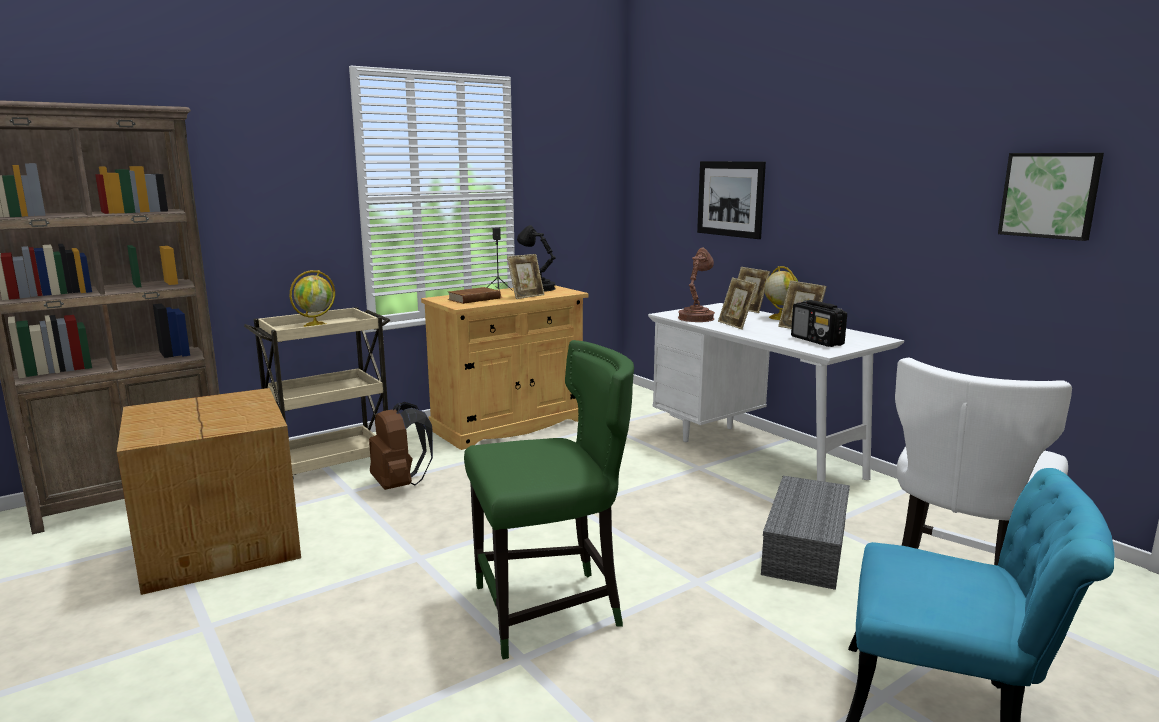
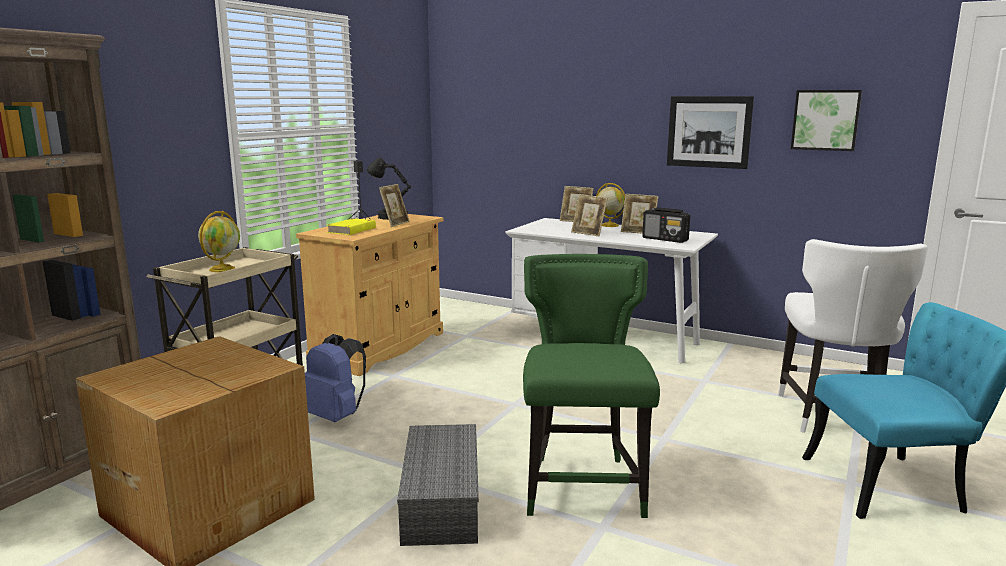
camera: 25 degrees left, 0 degrees up
(400, 485) = (336, 416): brown backpack -> blue backpack
(474, 299) = (352, 230): brown book -> yellow book
(551, 609) = (583, 485): green chair -> green chair turned 45 degrees counterclockwise
(696, 317) = (549, 230): brown table lamp -> none
(730, 199) = (549, 129): picture -> picture (708, 132)
(804, 547) = (706, 399): grey storage box -> grey storage box (440, 499)

